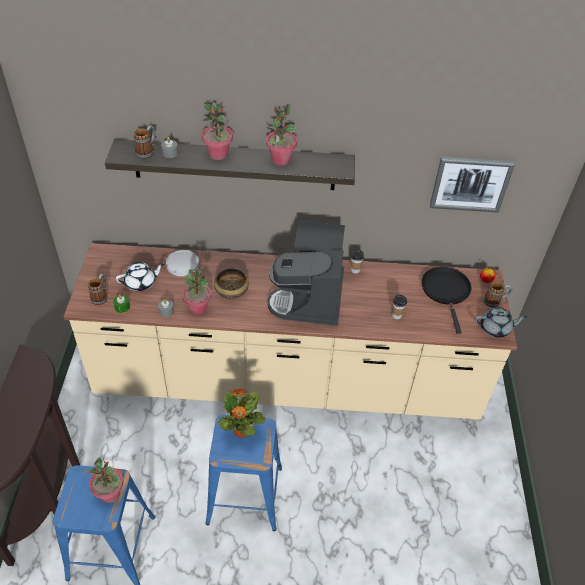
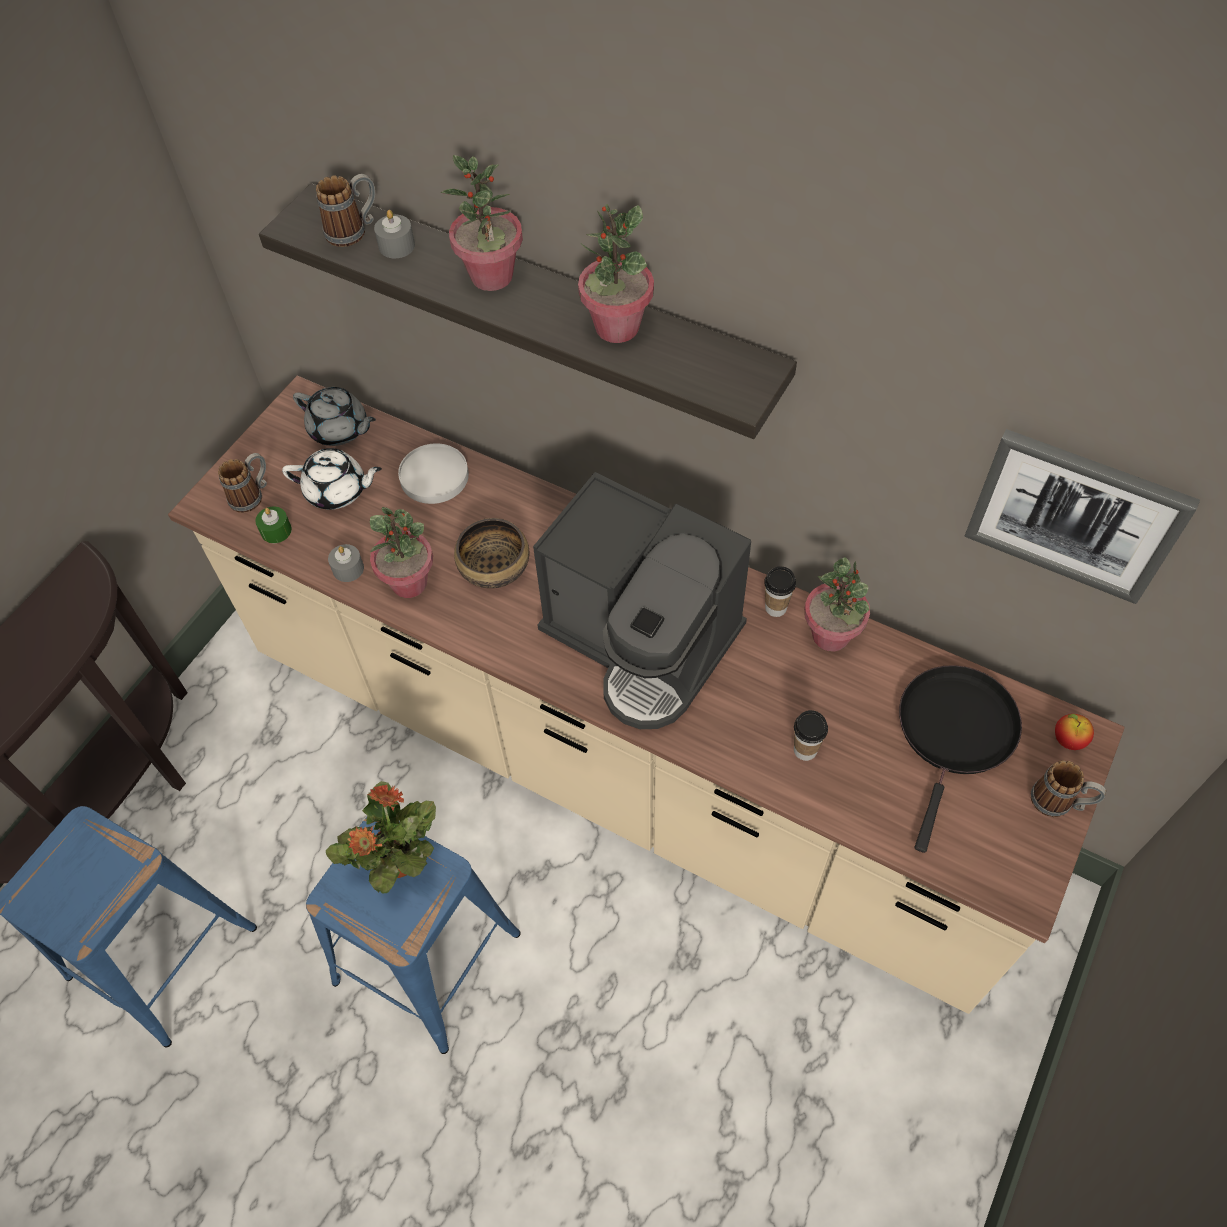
camera: 30 degrees right, 10 degrees up
(110, 493) = (109, 888): potted plant -> potted plant (831, 635)
(311, 298) = (643, 641): coffee machine -> coffee machine turned 90 degrees counterclockwise
(495, 328) = (1021, 871): grey teapot -> grey teapot (339, 430)

